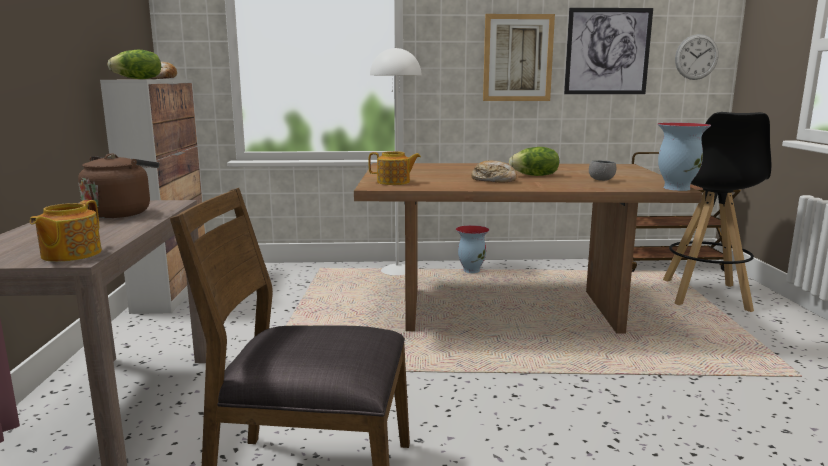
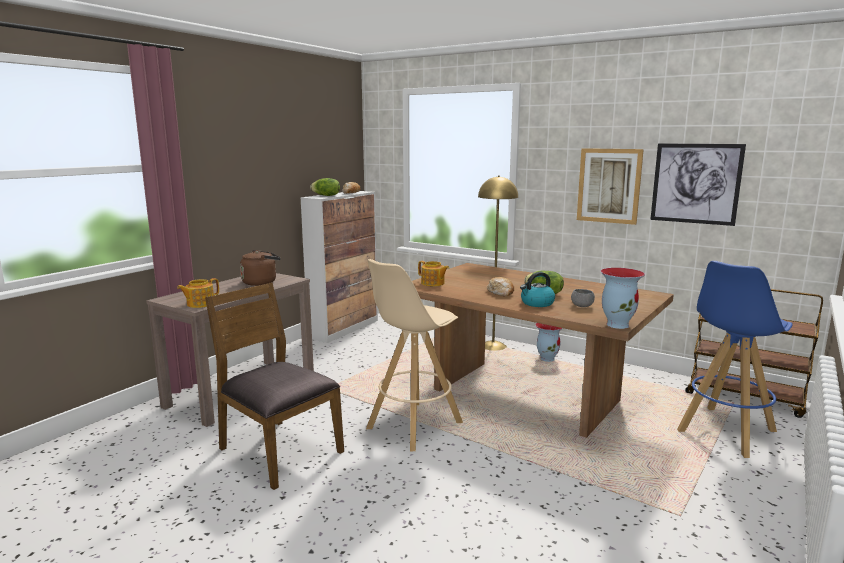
camera: 35 degrees right, 0 degrees up
(397, 271) = (493, 346): white floor lamp -> yellow floor lamp
(445, 379) = (413, 426): none -> beige stool
(557, 183) = (537, 303): none -> kettle
(696, 57) = (797, 193): wall clock -> none
(705, 295) = (725, 431): black stool -> blue stool

